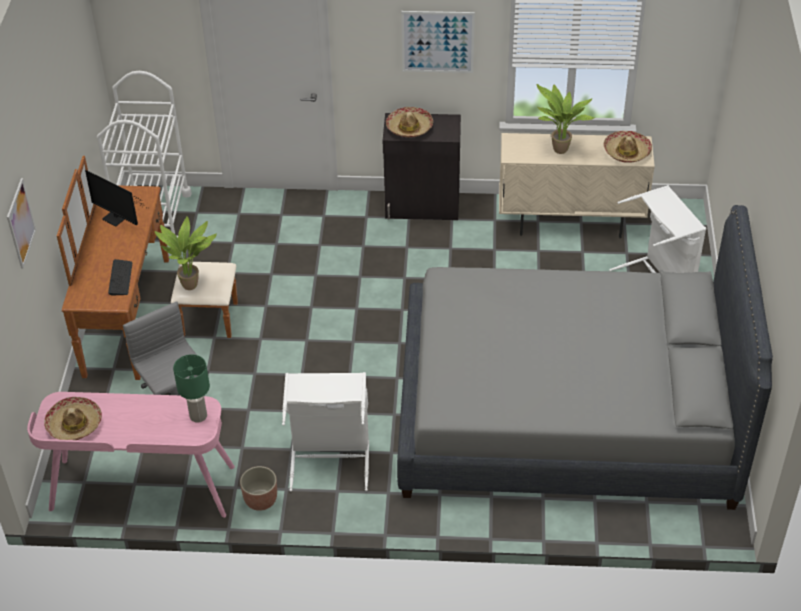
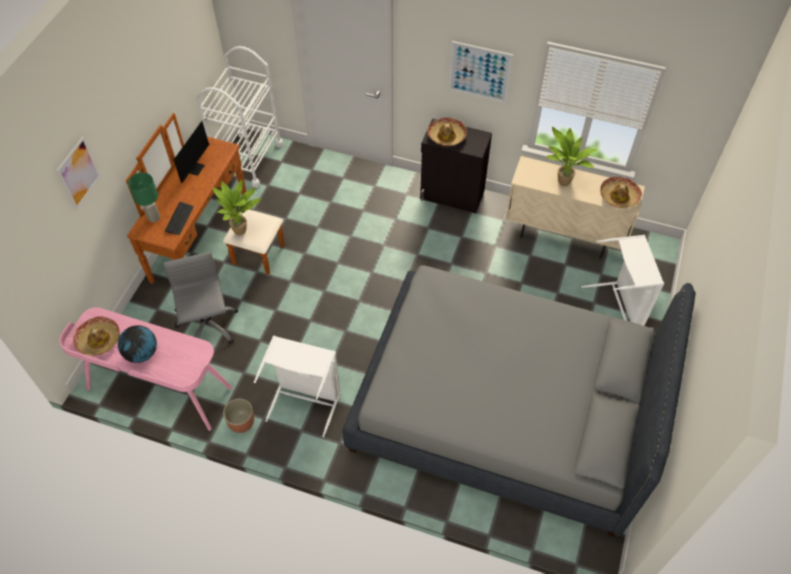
camera: 15 degrees right, 10 degrees up
(117, 219) = (196, 166): monitor -> monitor turned 120 degrees counterclockwise
(134, 426) = (142, 353): none -> globe
(198, 416) = (193, 357): green table lamp -> green table lamp (154, 217)

